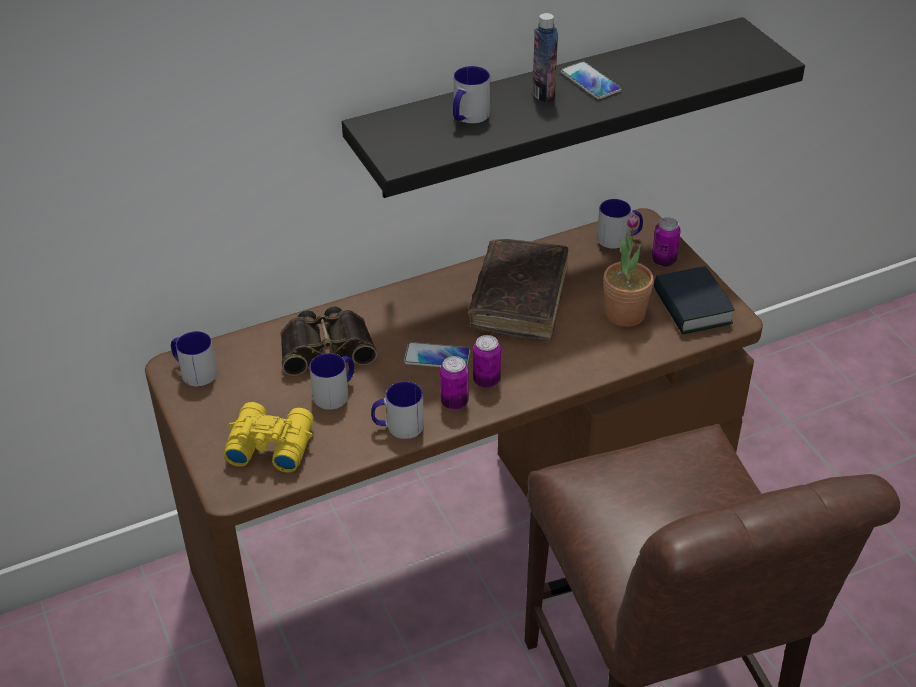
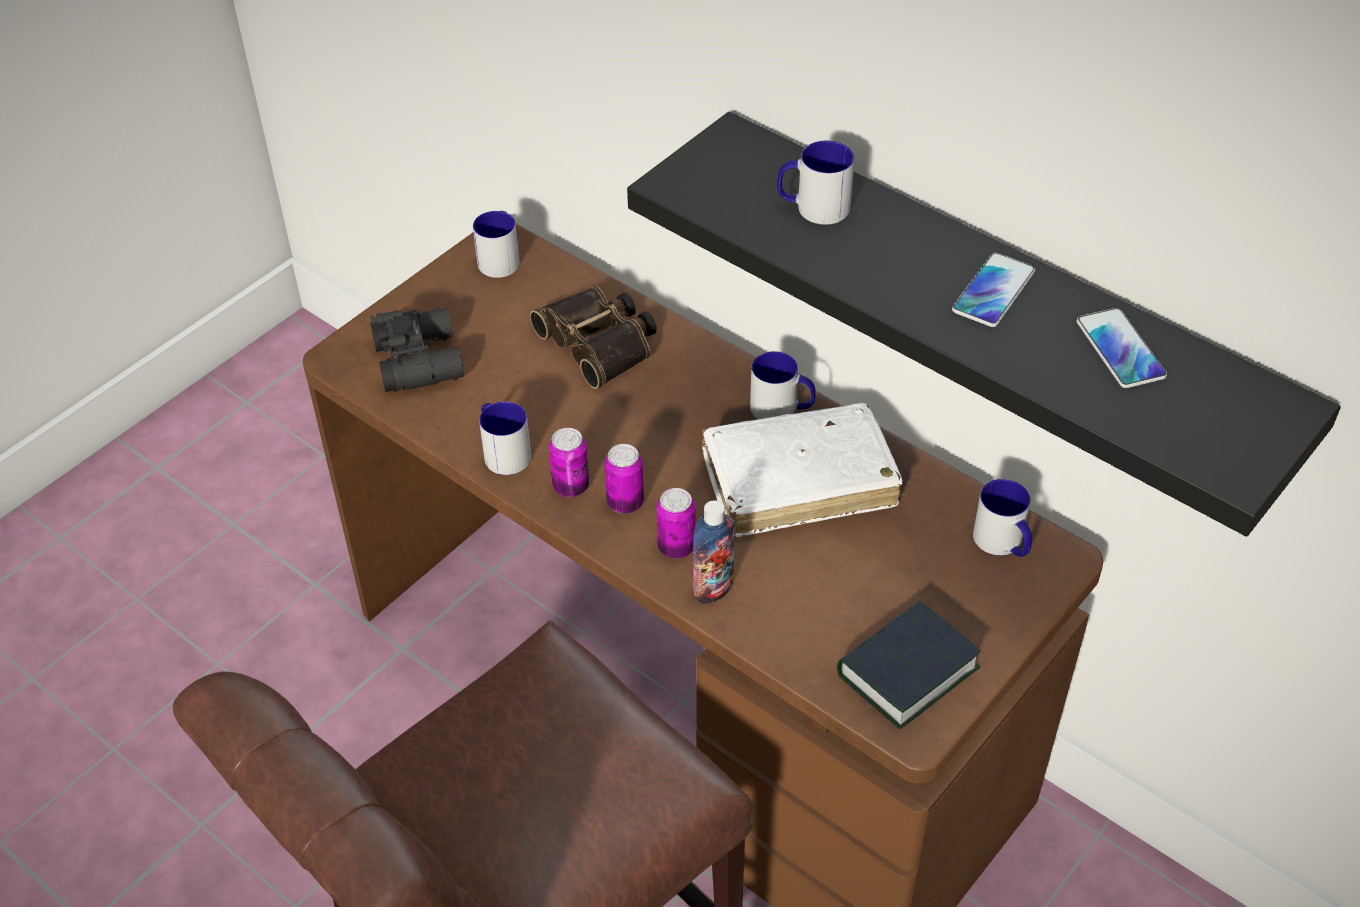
camera: 65 degrees right, 5 degrees up
(269, 444) = (421, 359): yellow binoculars -> black binoculars
(336, 393) = (529, 379): mug -> mug (782, 409)
(437, 357) = (641, 442): phone -> phone (1120, 349)
(519, 299) = (799, 481): brown book -> white book
(543, 94) = (922, 257): bottle -> bottle (713, 588)
(624, 314) = (841, 600): potted plant -> none
(663, 261) = (989, 609): can -> can (676, 547)

